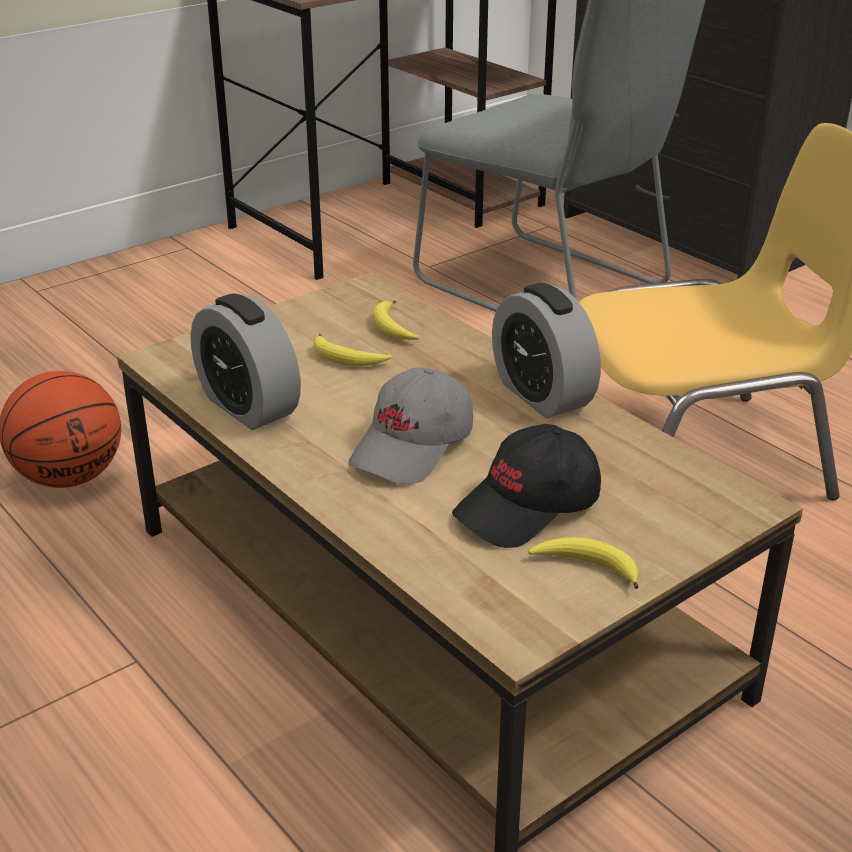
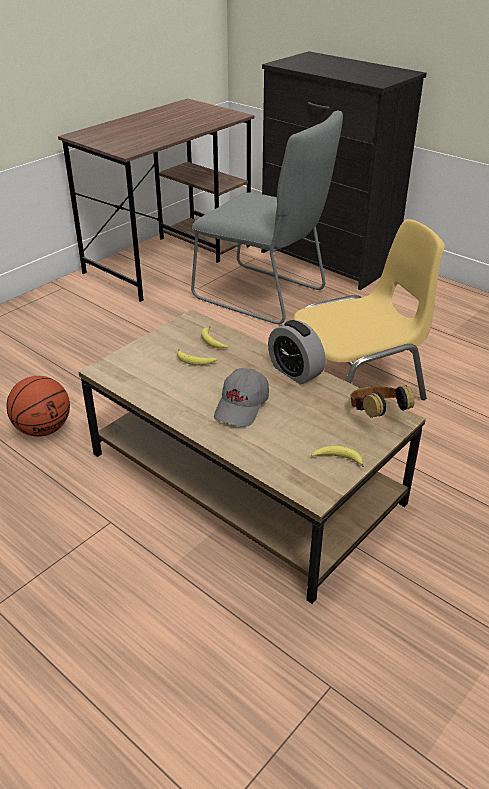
camera: 10 degrees left, 5 degrees up
(248, 407) = (155, 393): alarm clock -> none
(528, 508) = (304, 432): black cap -> none
(692, 493) = (376, 416): none -> headphones

